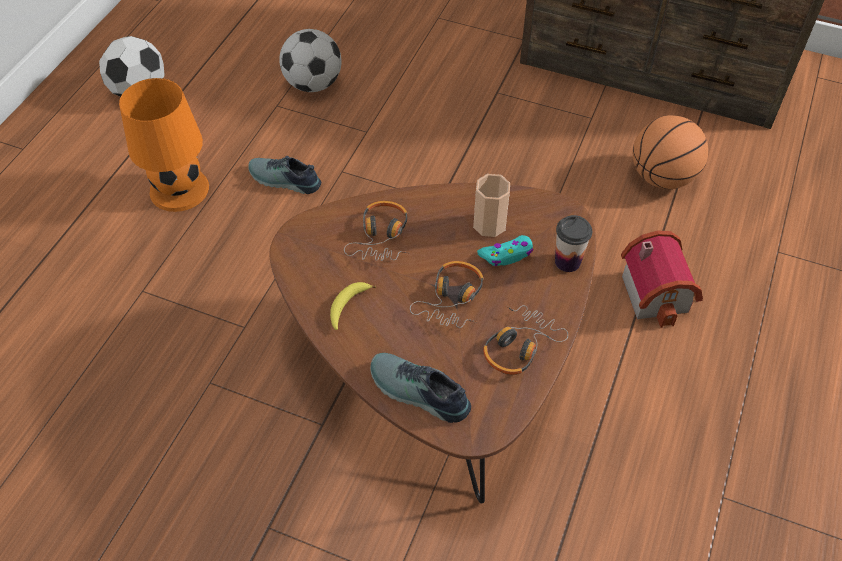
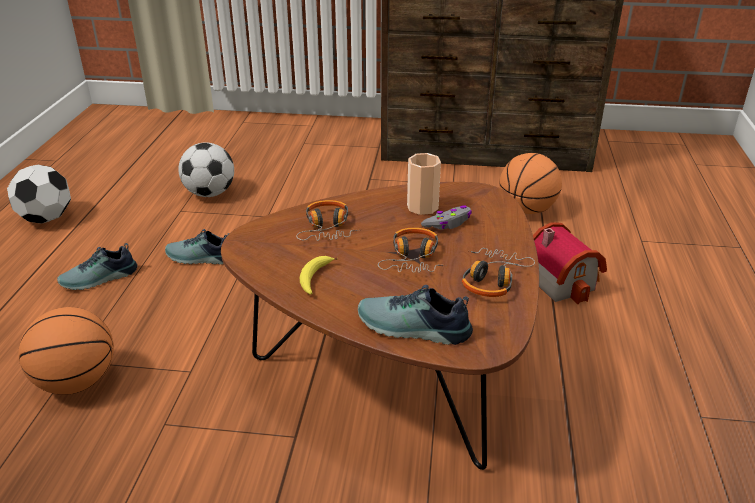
camera: 15 degrees left, 20 degrees down
(141, 316) = (77, 382): none -> basketball
(180, 189) = (100, 279): orange table lamp -> shoe
(507, 255) = (448, 223): turquoise game controller -> grey game controller
(567, 261) = (503, 220): cup -> none

